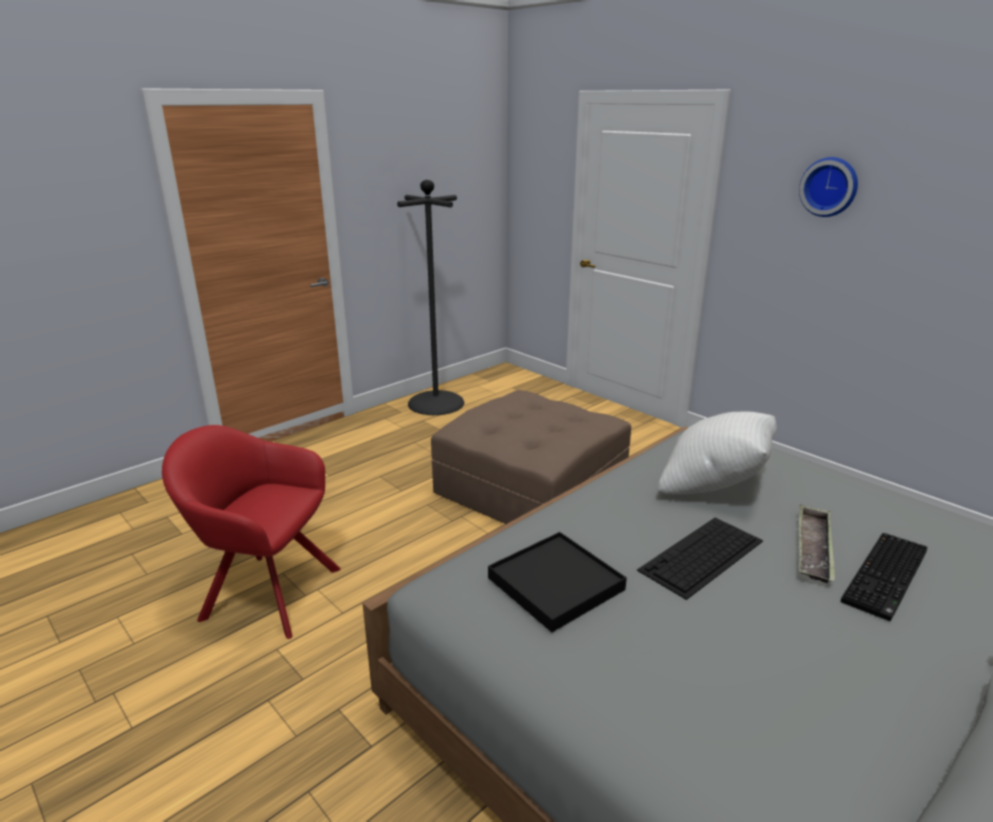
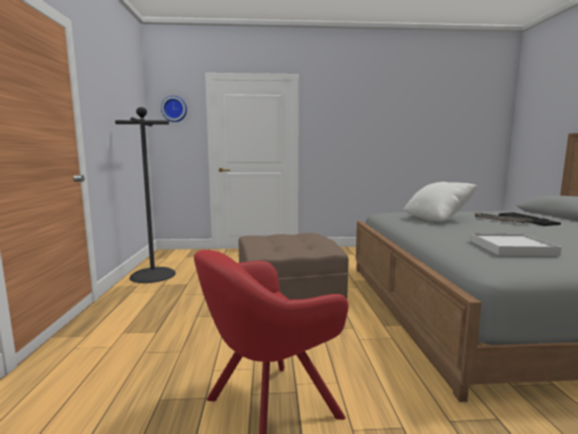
camera: 50 degrees left, 15 degrees down
(555, 583) = (511, 247): black tray -> white tray
(701, 556) = (499, 229): keyboard -> none
(829, 187) = (351, 115): wall clock -> wall clock (174, 109)

